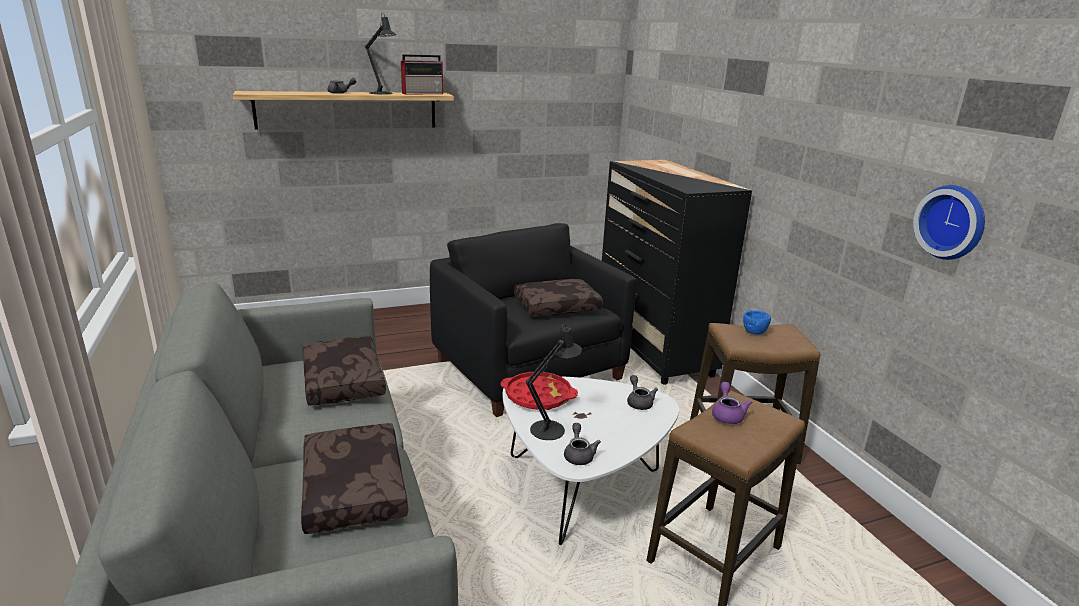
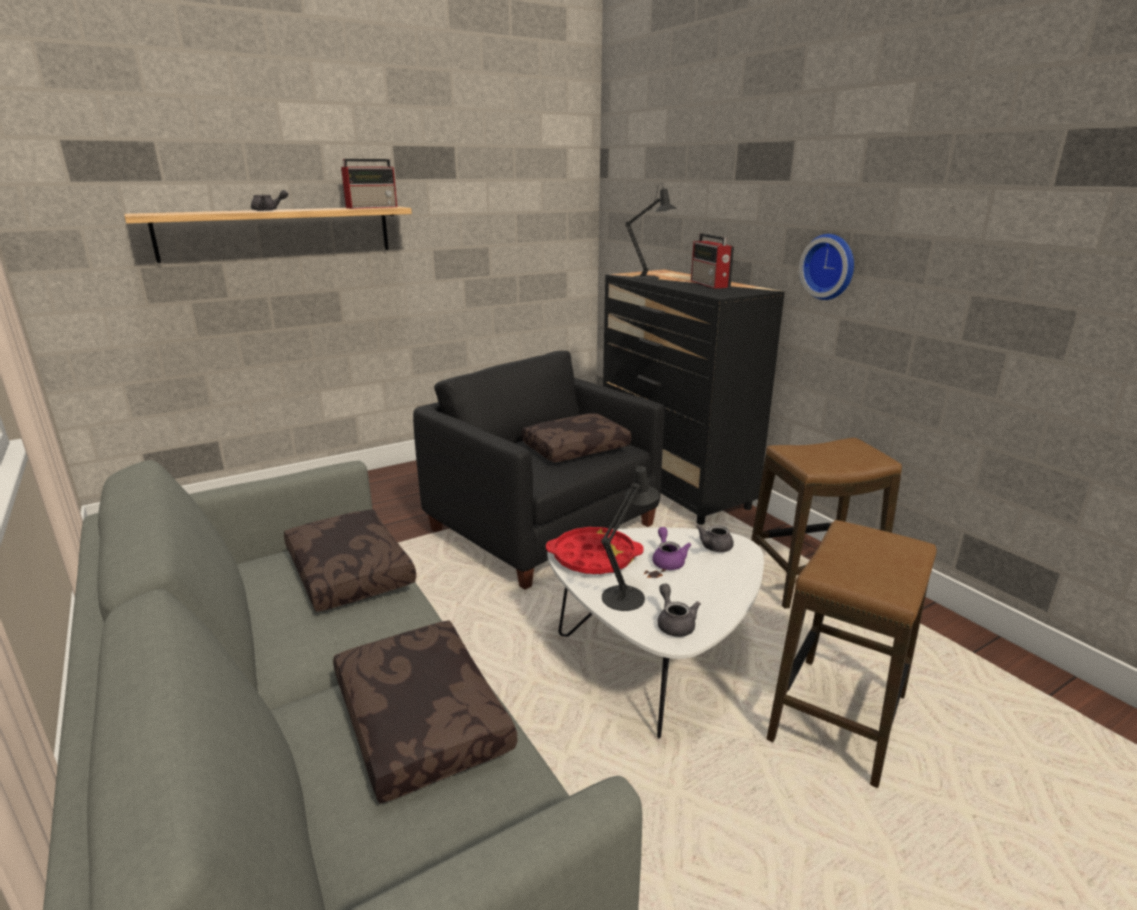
camera: 10 degrees left, 0 degrees up
(383, 93) = (323, 209): black table lamp -> black table lamp (649, 278)
(639, 402) = (713, 548): grey teapot -> grey teapot turned 120 degrees counterclockwise
(692, 178) = (710, 284): none -> radio
(727, 414) = (849, 548): purple teapot -> purple teapot (668, 560)
(754, 331) = (820, 449): blue bowl -> none
(953, 222) = (1058, 297): wall clock -> wall clock (830, 266)

